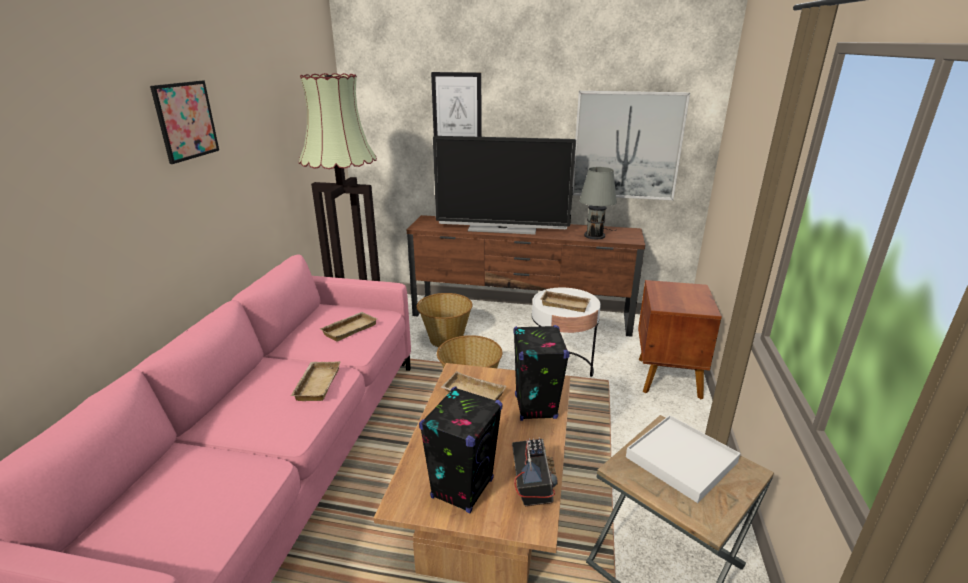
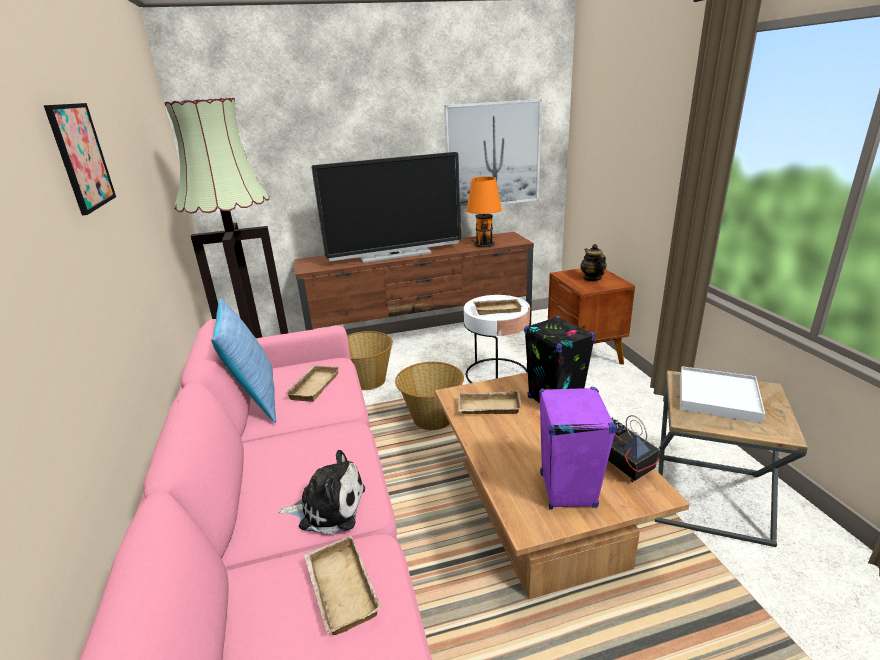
camera: 25 degrees left, 0 degrees up
(270, 426) = (328, 507): none -> plush toy
(303, 326) = (255, 399): none -> pillow
(316, 384) = (336, 448): beige tray -> beige tray (339, 589)
(457, 110) = (321, 137): picture -> none
(462, 488) = (567, 490): black speaker -> purple speaker
(595, 235) = (484, 243): grey table lamp -> orange table lamp
(682, 297) = (592, 278): none -> teapot

